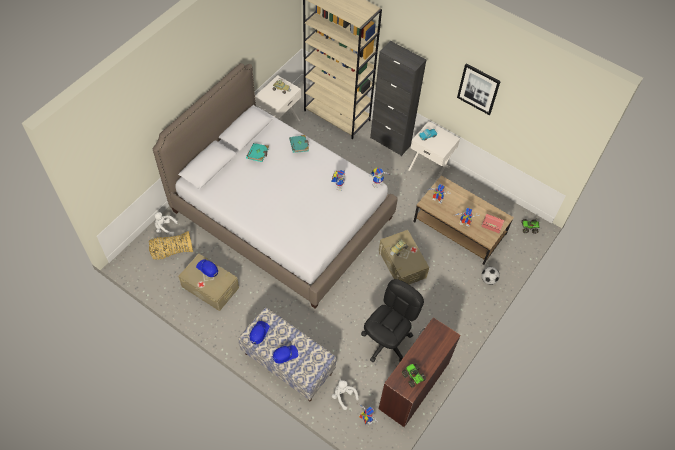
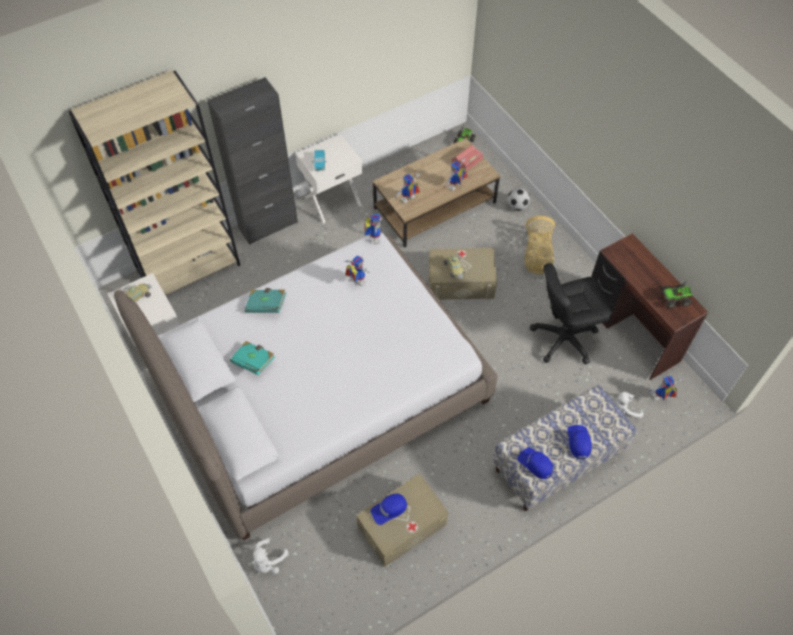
camera: 65 degrees left, 0 degrees up
(172, 251) = (316, 563): basket -> basket (537, 255)
(387, 342) = (564, 338): black office chair -> black office chair turned 75 degrees counterclockwise
(478, 89) = (339, 50): picture -> none

